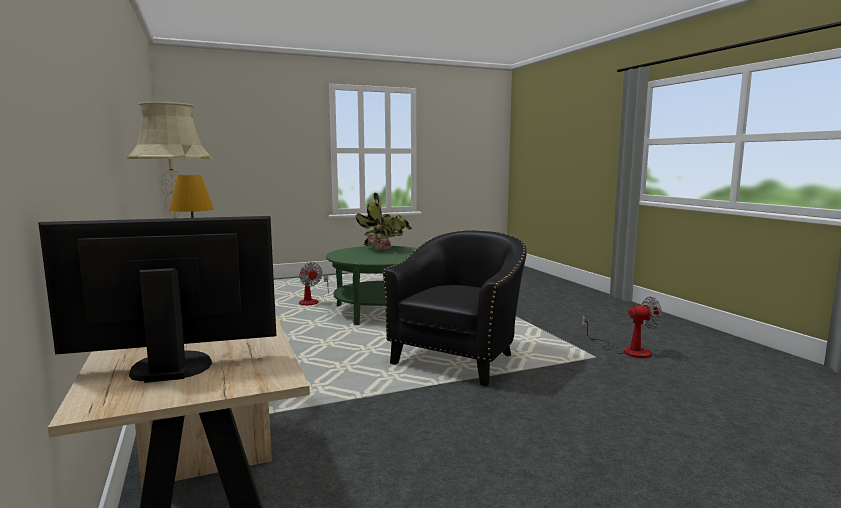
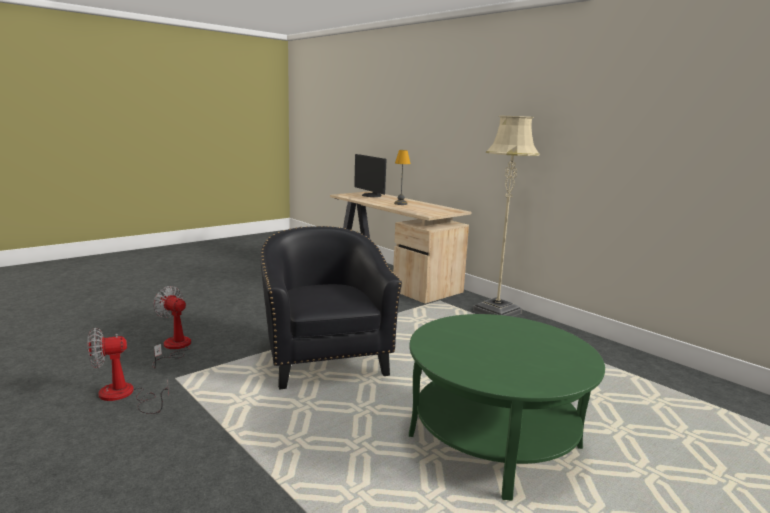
camera: 160 degrees right, 5 degrees up
(172, 366) = (370, 195): monitor -> monitor turned 90 degrees clockwise
(312, 301) = (646, 457): fan -> fan (174, 348)
(386, 249) = (521, 368): potted plant -> none
(459, 358) = (325, 359): black armchair -> black armchair turned 150 degrees clockwise

